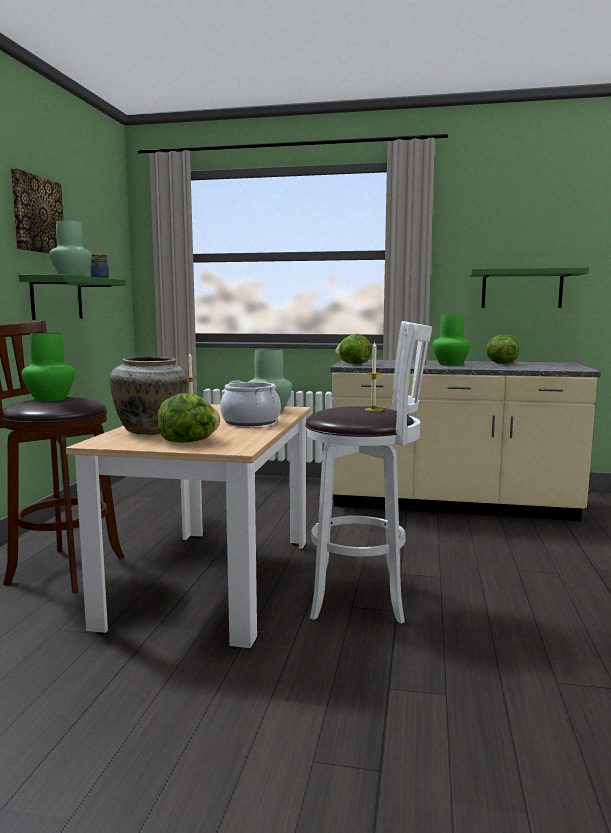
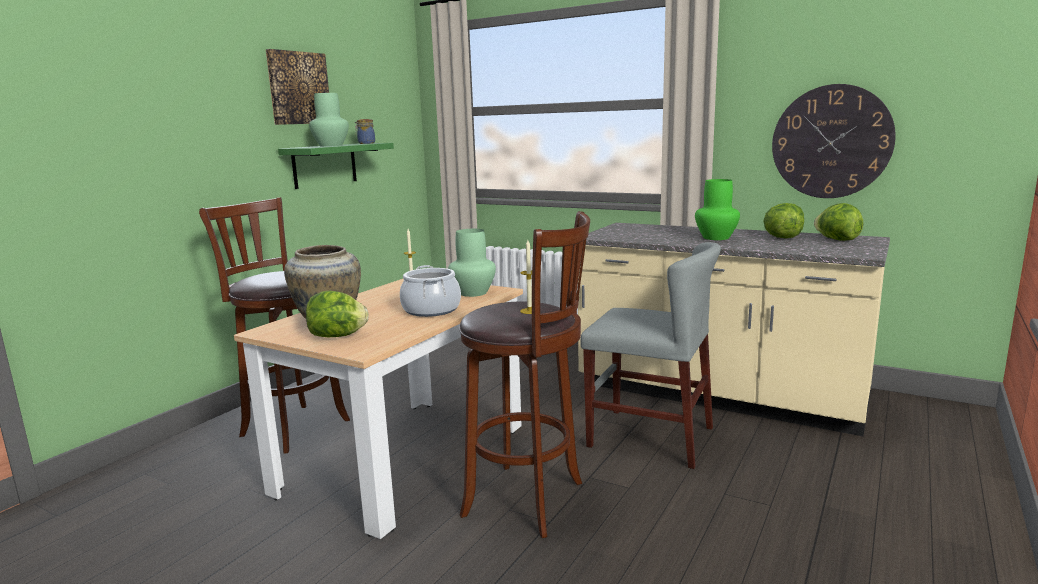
camera: 20 degrees right, 5 degrees up
(51, 399) = (275, 274): green vase -> none
(353, 364) = (607, 233): lettuce -> lettuce (837, 240)
(364, 597) = (530, 500): white stool -> brown stool
(424, 539) = (650, 437): none -> grey chair
(521, 289) = (831, 142): green shelf -> wall clock

